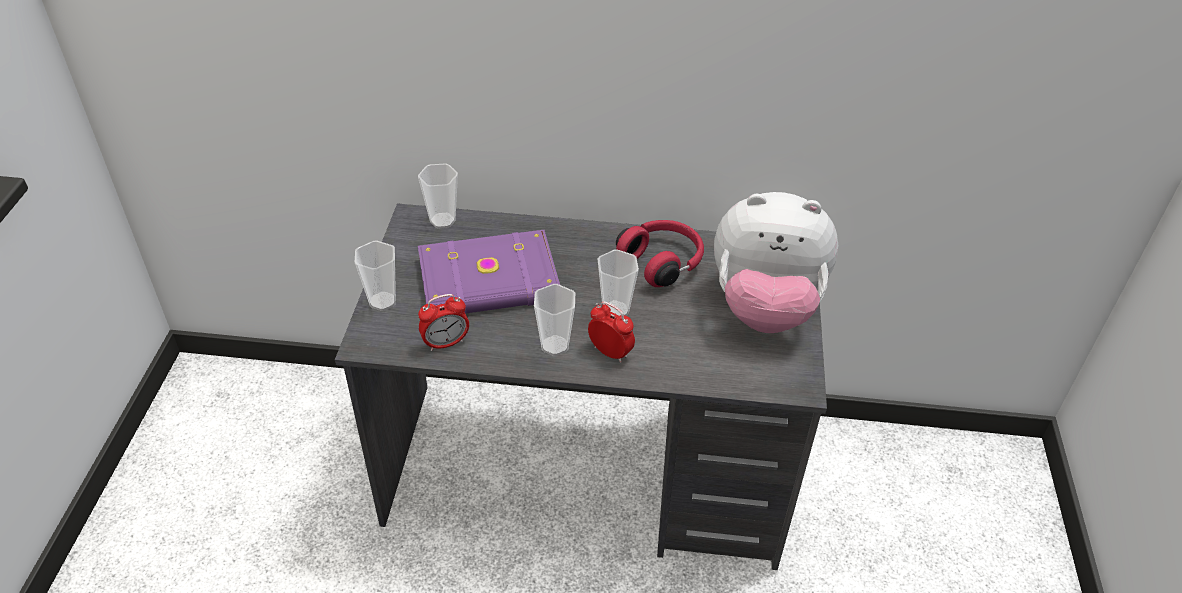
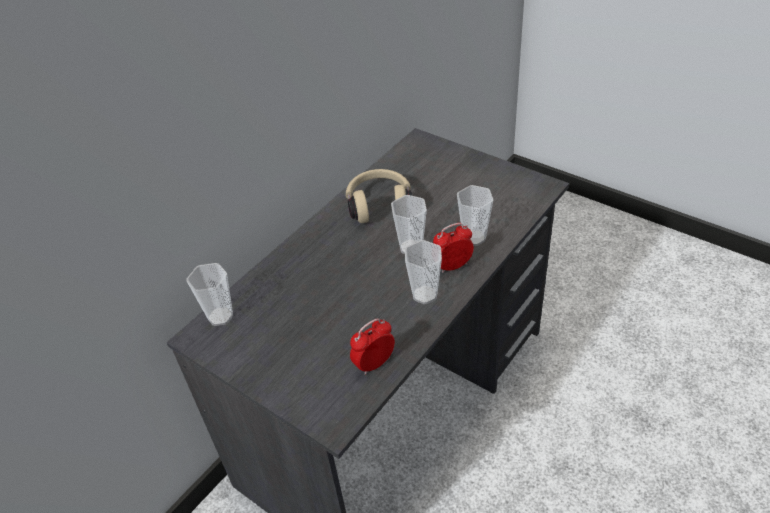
camera: 55 degrees left, 0 degrees up
(382, 301) = (290, 393): cup -> cup (474, 238)
(445, 343) = (374, 363): alarm clock -> alarm clock turned 135 degrees counterclockwise
(490, 281) = (323, 310): purple book -> none
(662, 262) = (379, 205): red headphones -> beige headphones
(765, 307) = (462, 173): plush toy -> none

